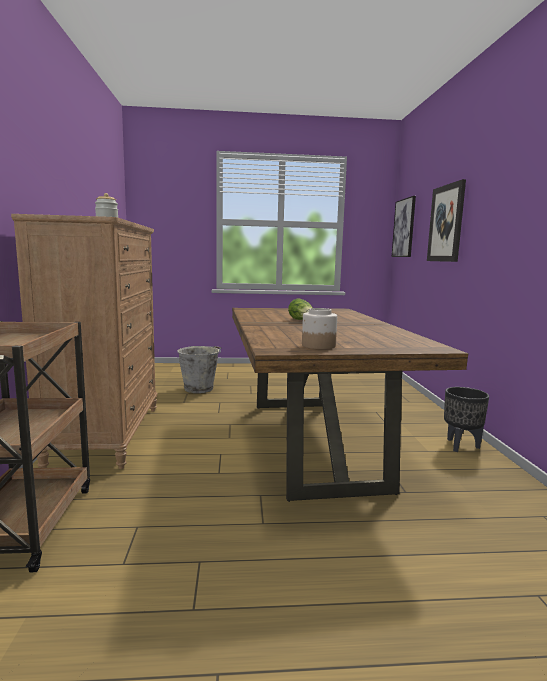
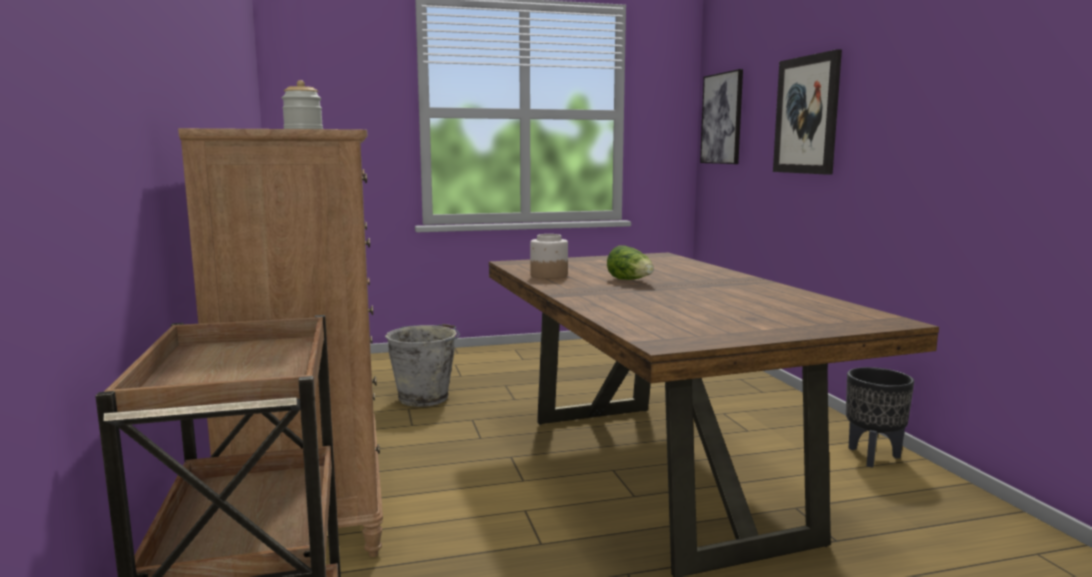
camera: 10 degrees left, 0 degrees up
(318, 346) = (720, 329): jar -> jar (548, 275)

